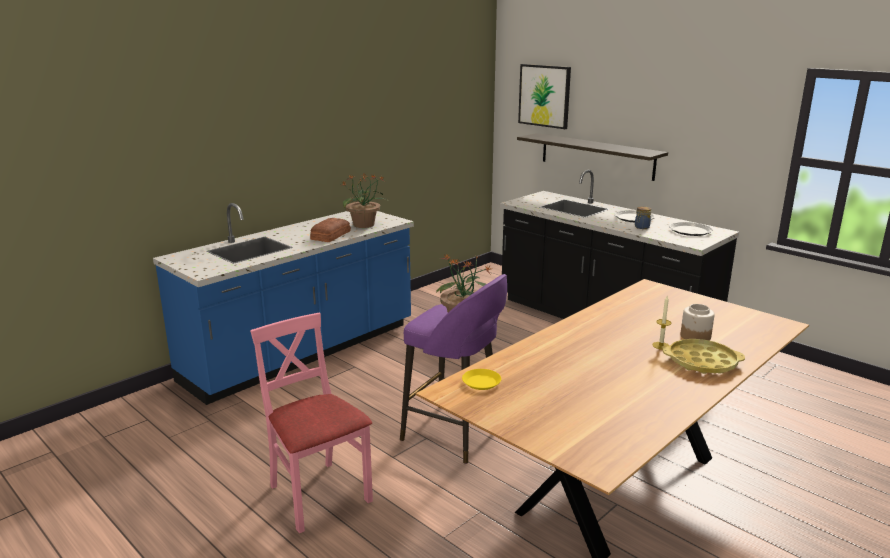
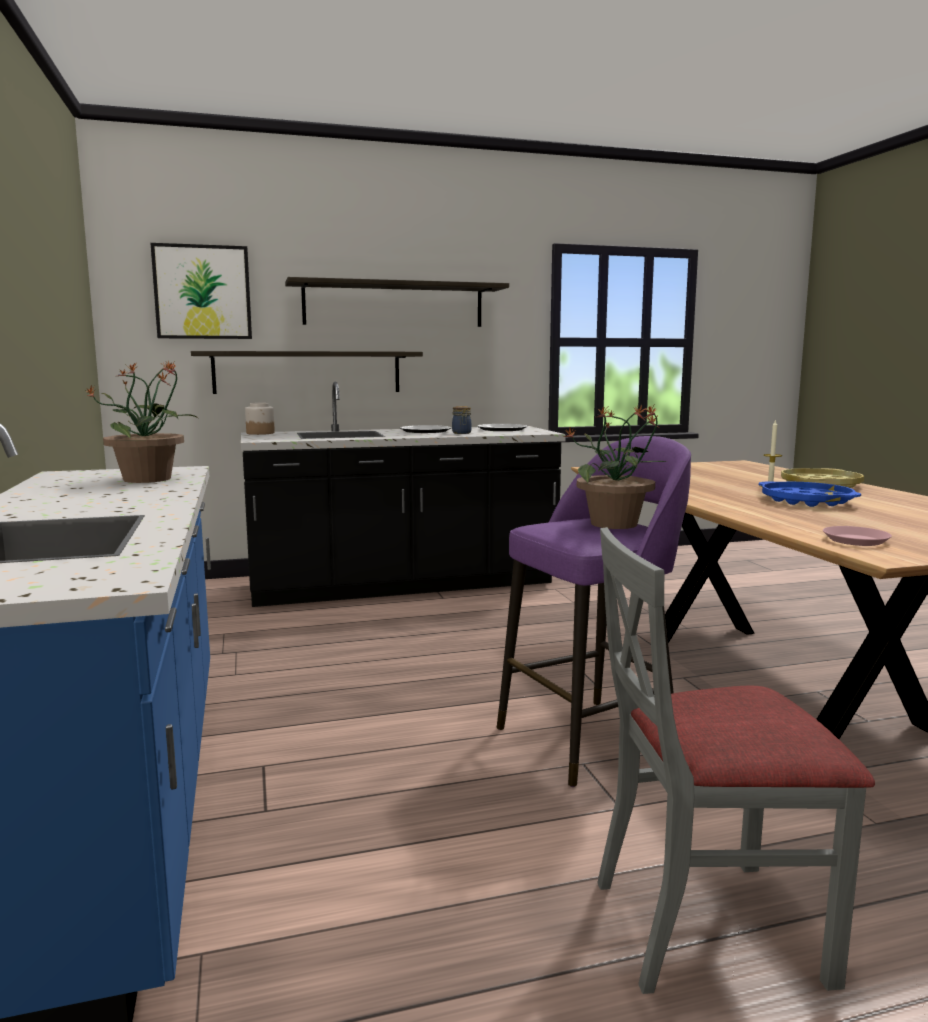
camera: 60 degrees left, 10 degrees down
(318, 494) = (707, 925): pink chair -> grey chair
(329, 235) = (146, 495): bread -> none
(481, 382) = (855, 540): yellow plate -> pink plate
(610, 361) = (806, 501): none -> blue tray
(659, 114) = (394, 305): none -> shelf
(695, 336) = (752, 478): jar -> jar (260, 433)

